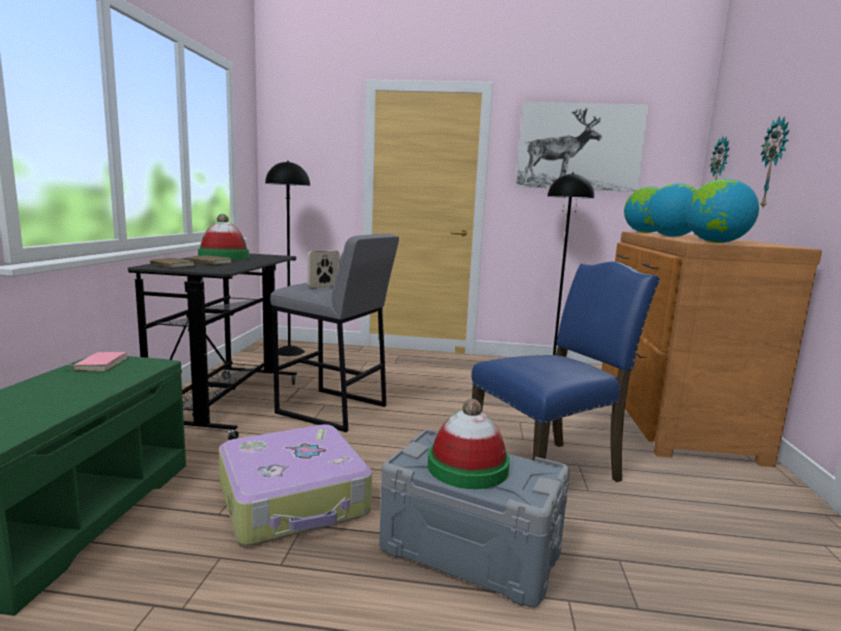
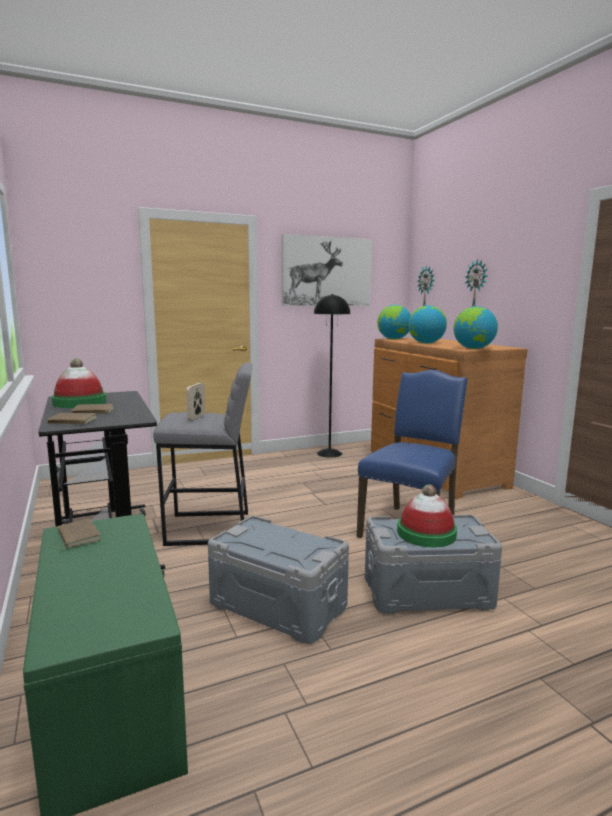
camera: 30 degrees left, 0 degrees up
(99, 364) = (77, 536): pink book -> brown book
(289, 351) = (91, 487): black floor lamp -> none
(295, 499) = (279, 605): suitcase -> grey storage box

